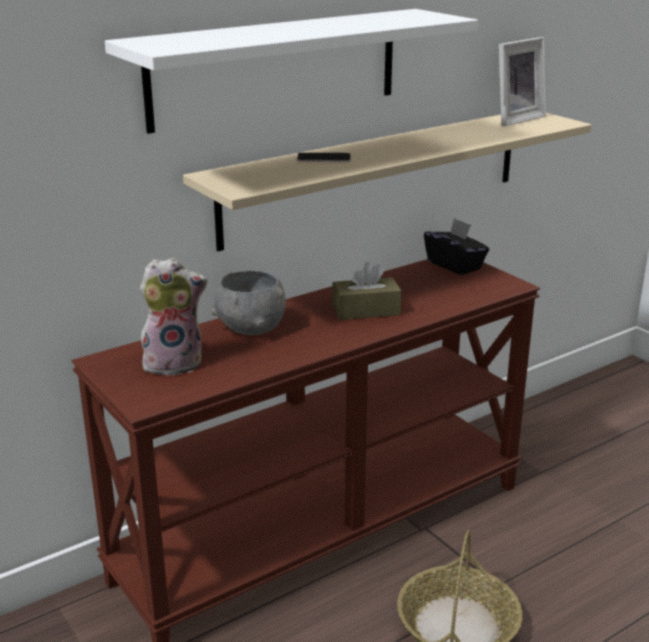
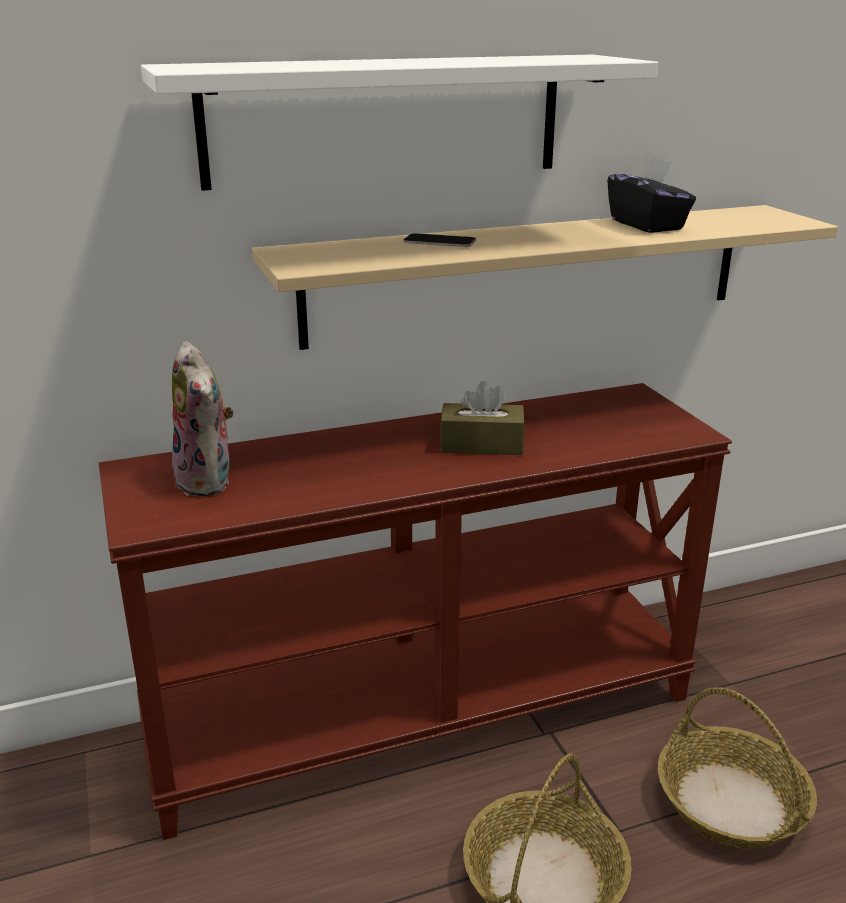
camera: 15 degrees right, 0 degrees up
(174, 363) = (209, 481): plush toy -> plush toy turned 60 degrees clockwise
(251, 327) = (327, 449): grey bowl -> none
(455, 265) = (629, 401): black tissue box -> black tissue box (647, 225)
(514, 119) = (731, 214): picture frame -> none
(568, 553) = (732, 803): none -> basket

